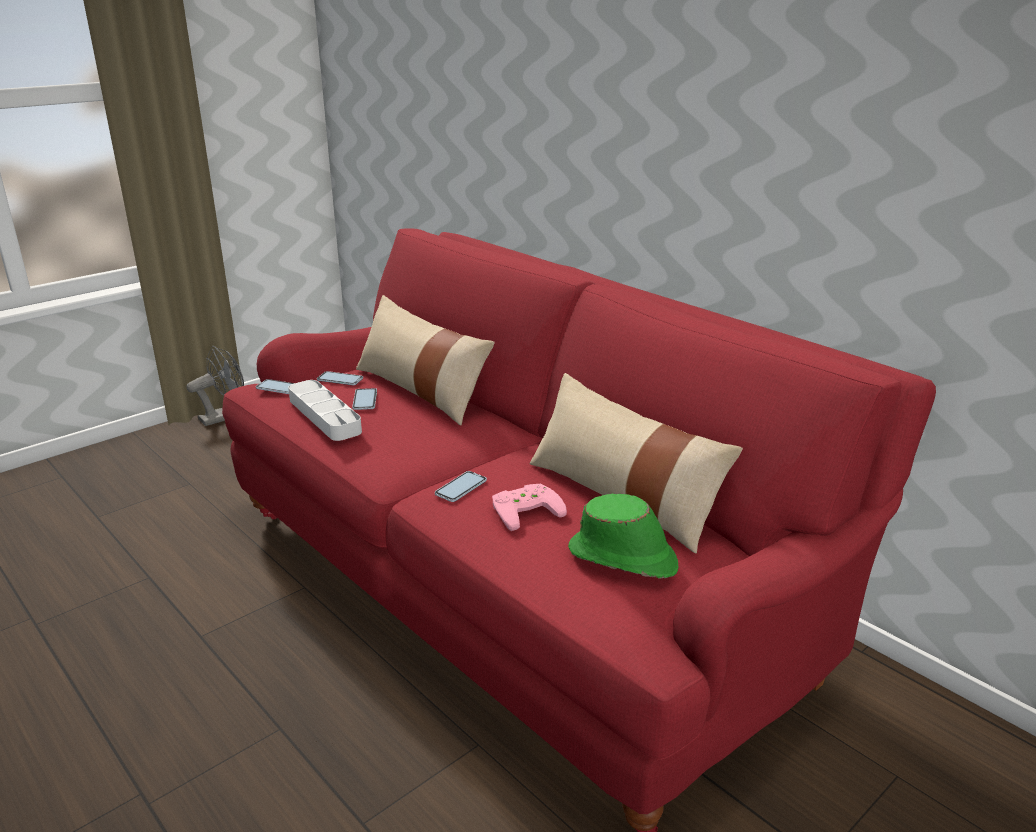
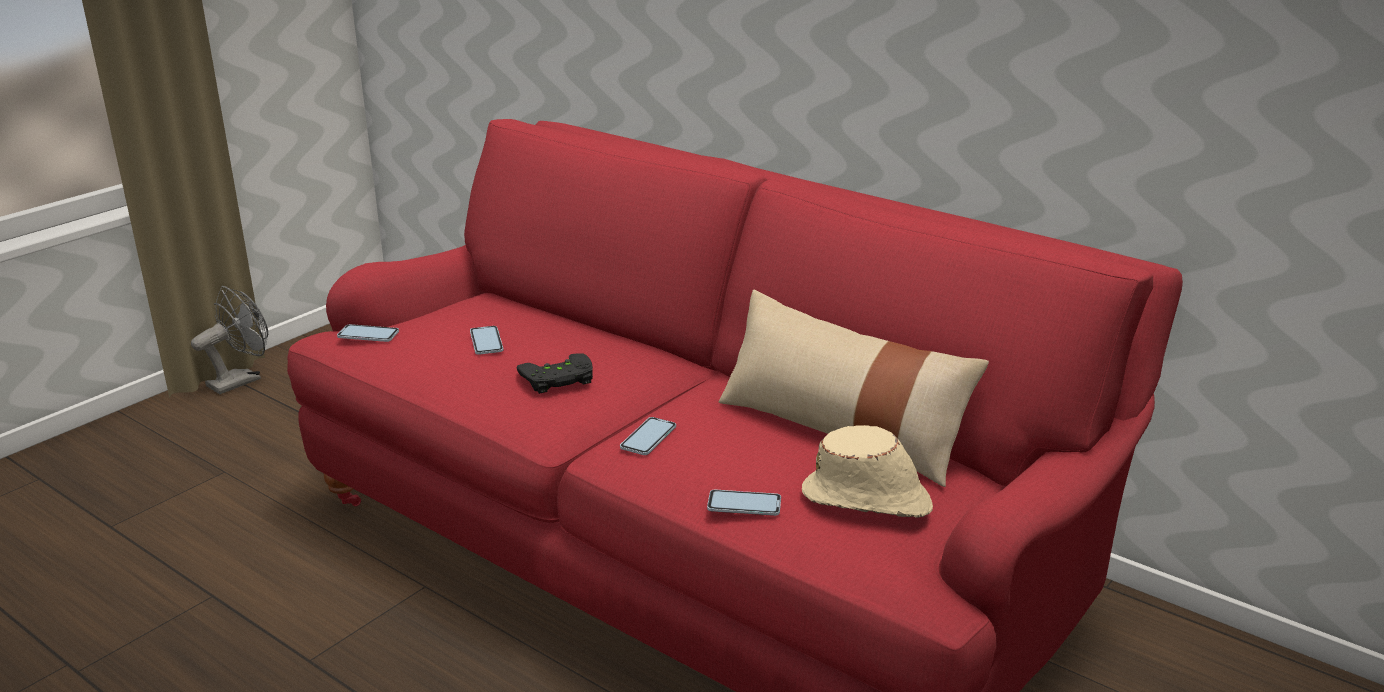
camera: 10 degrees left, 0 degrees up
(324, 415) = (443, 364): grey tray -> none
(340, 379) = (443, 318): phone -> phone (744, 504)
(408, 434) = (558, 380): none -> black game controller
(421, 390) = (551, 323): beige pillow -> none
(525, 509) = (734, 455): pink game controller -> none
(623, 558) = (867, 500): green hat -> beige hat

